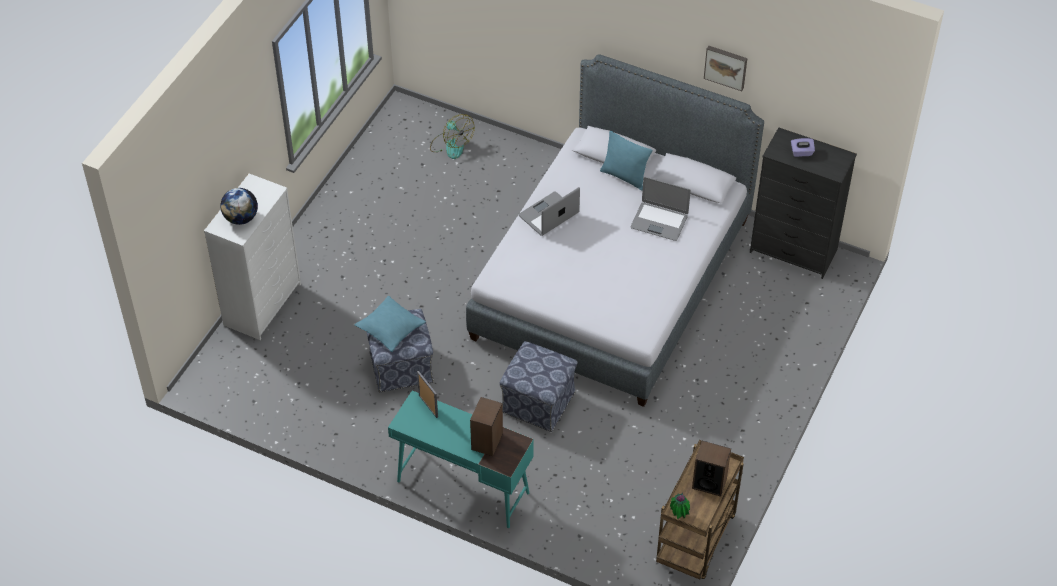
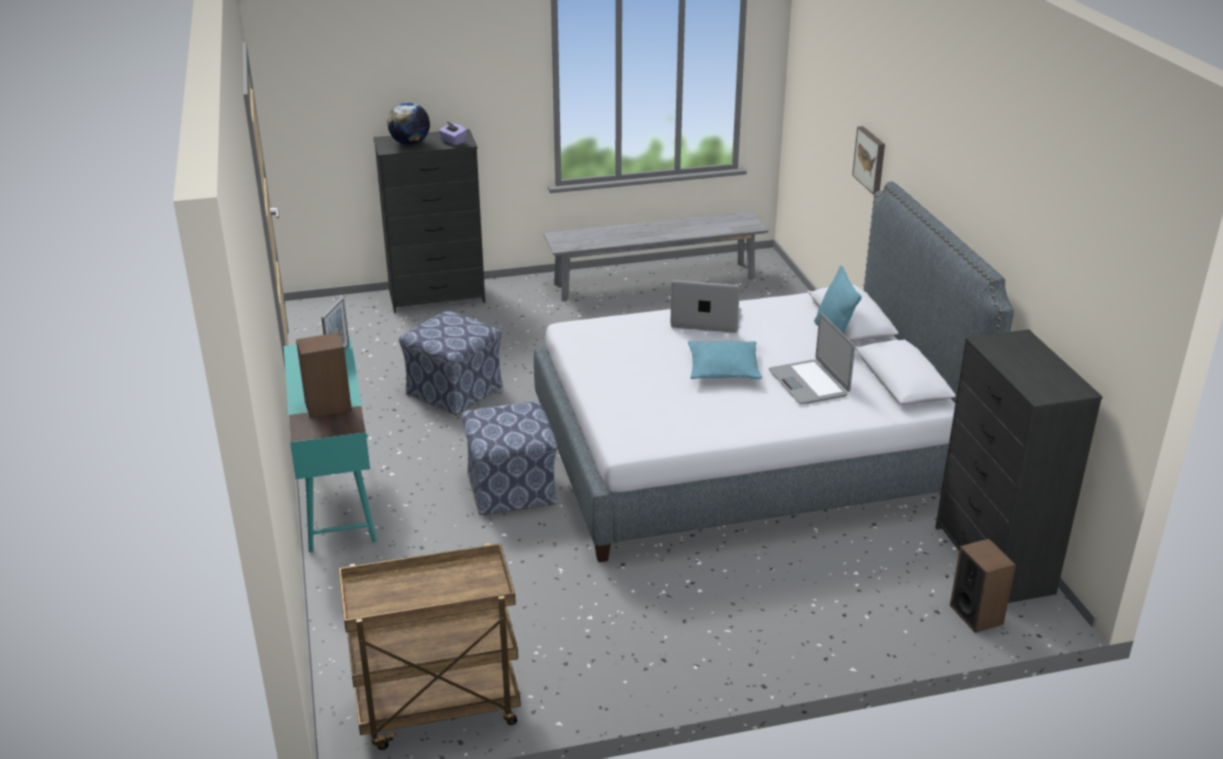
camera: 50 degrees right, 20 degrees down
(263, 304) = (438, 297): white dresser -> black dresser
(372, 180) = (655, 281): none -> grey bench
(390, 328) = (449, 323): turquoise pillow -> turquoise pillow (723, 369)
(451, 145) = (760, 296): fan -> none
(678, 515) = (359, 590): potted plant -> none
(709, 483) = (443, 591): speaker -> speaker (976, 614)
(726, 66) = (998, 211): picture -> picture (871, 160)
(801, 152) = (1023, 359): purple tissue box -> purple tissue box (453, 141)

